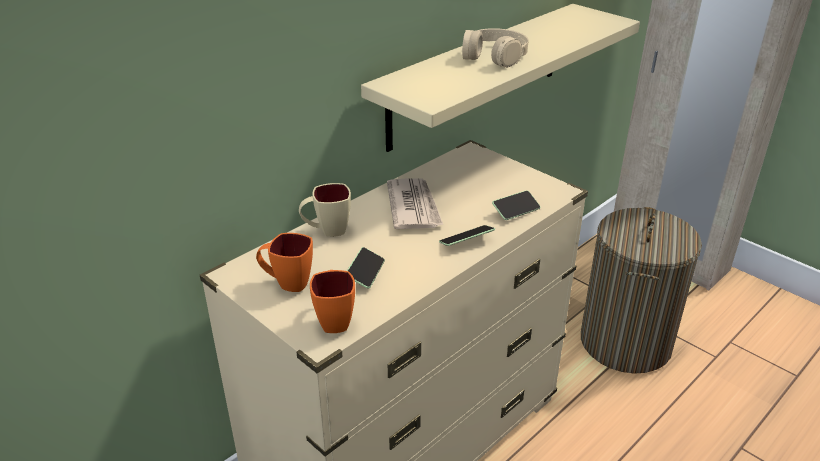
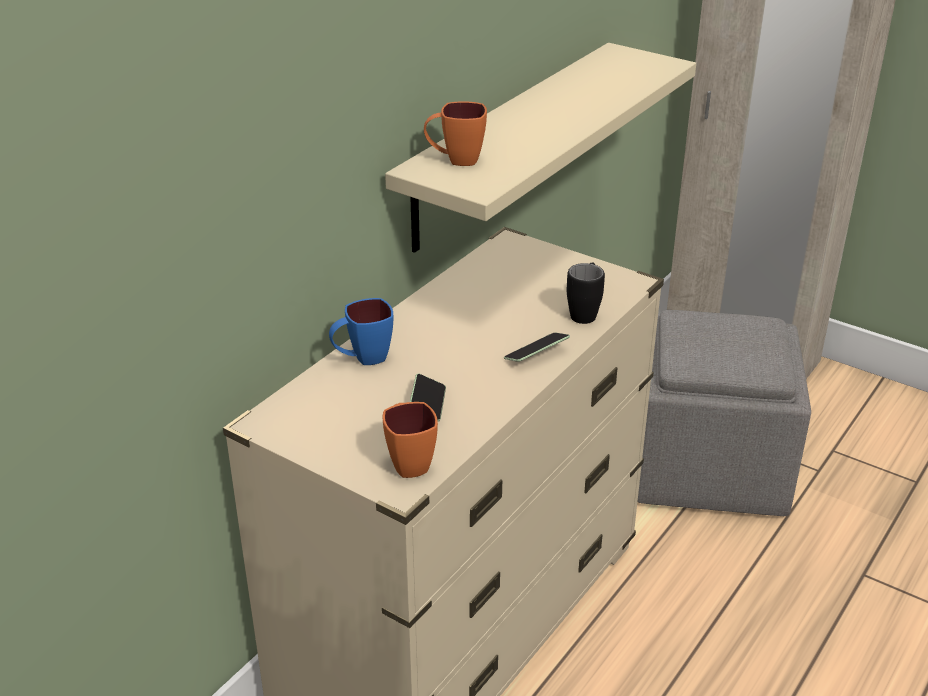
camera: 10 degrees left, 0 degrees up
(287, 283) = (336, 426): orange mug -> orange mug (455, 160)
(326, 231) = (362, 359): beige mug -> blue mug
(414, 207) = (460, 319): newspaper -> none
(494, 56) = (535, 122): beige headphones -> none
(516, 211) = (585, 312): phone -> black mug
(625, 342) = (706, 465): laundry basket -> grey ottoman

